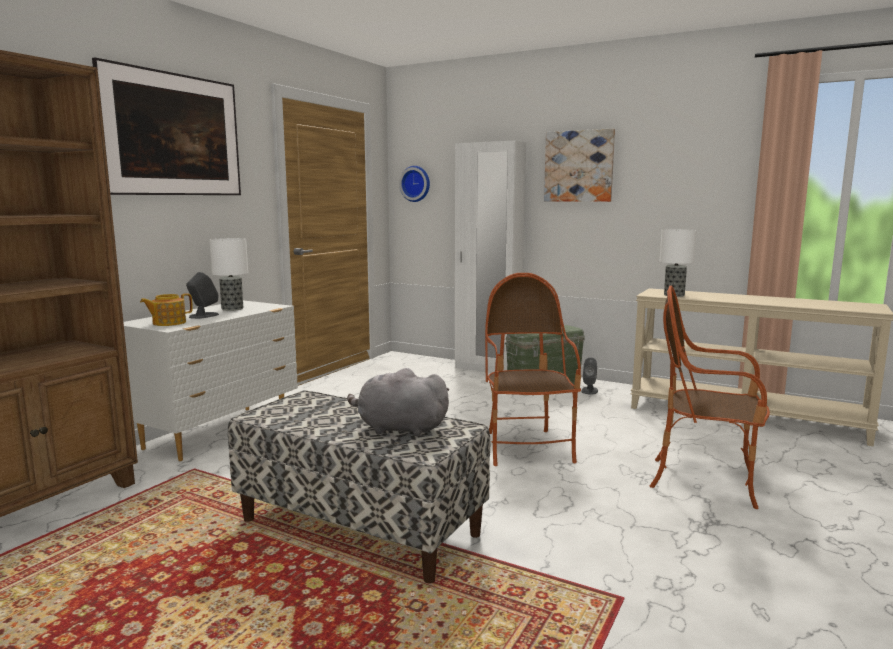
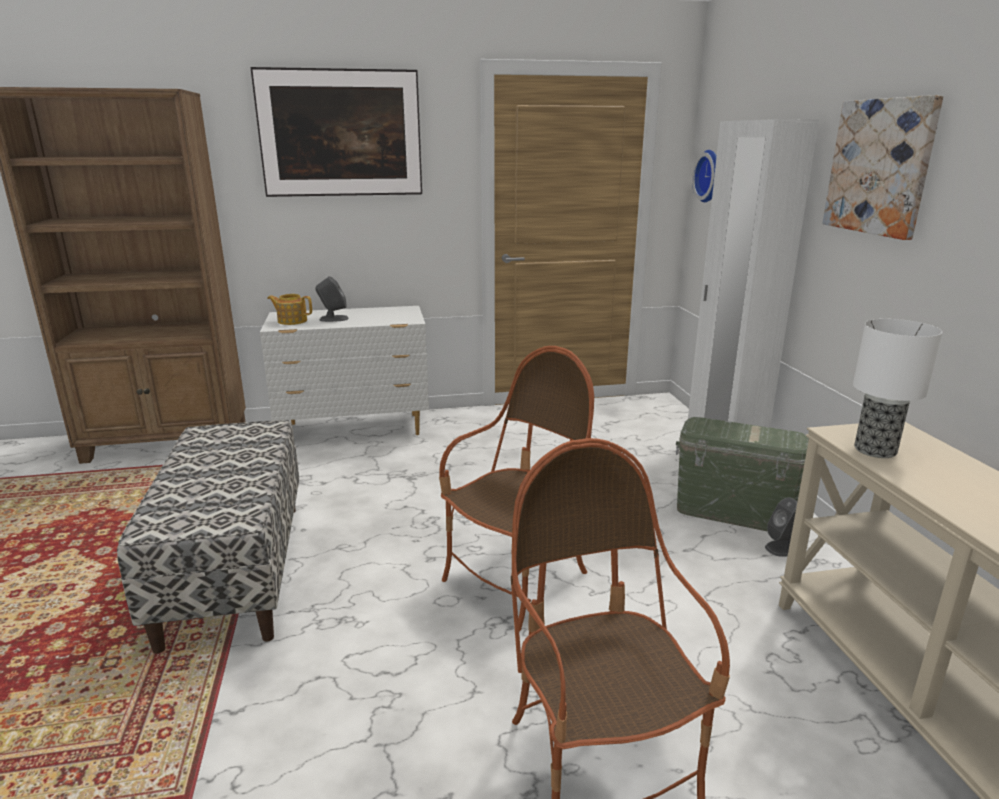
camera: 50 degrees right, 10 degrees up
(232, 308) = (376, 315): table lamp -> none
(398, 429) = (212, 494): grey plush toy -> none

